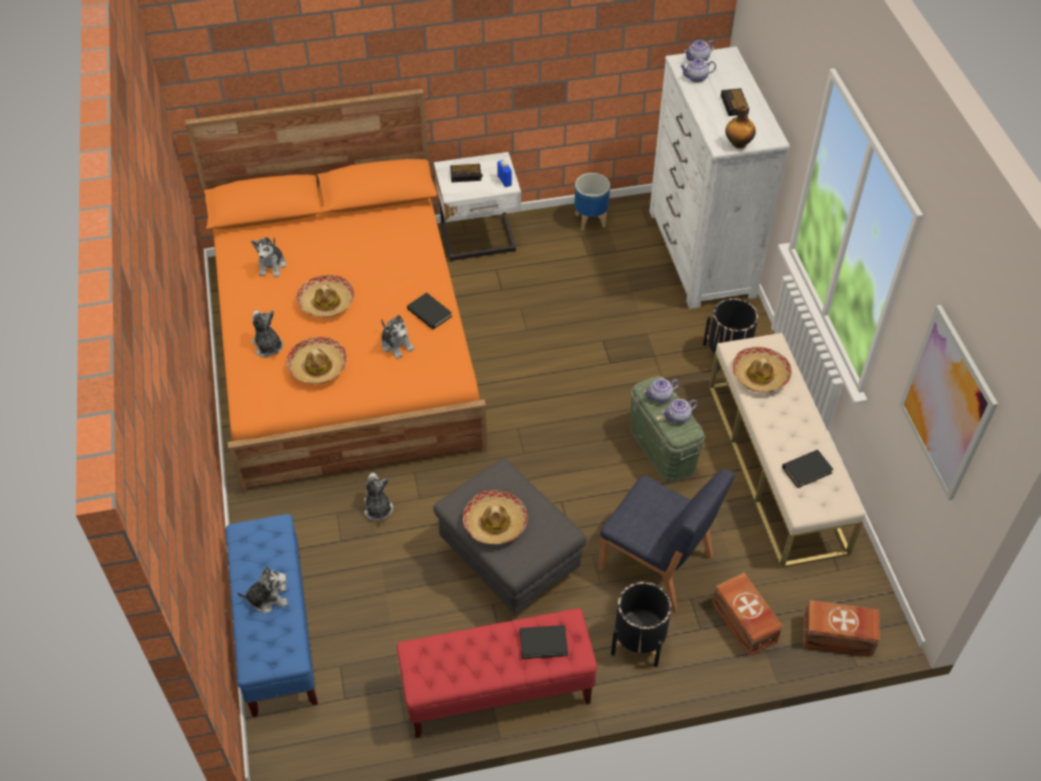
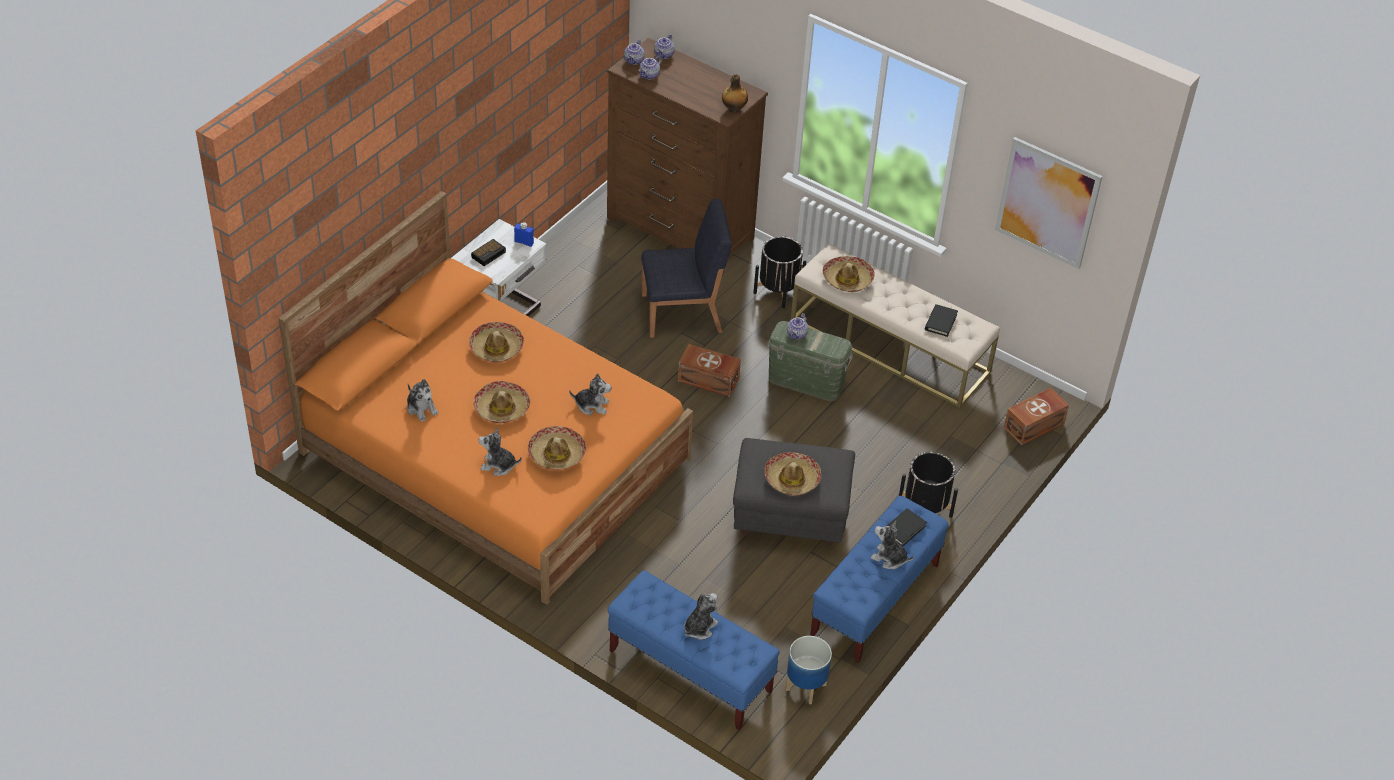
camera: 45 degrees left, 5 degrees down
(378, 509) = (660, 547): plush toy -> plush toy (889, 558)
(383, 252) = (496, 347): none -> hat
(429, 313) = (588, 369): black book -> none
(497, 691) = (874, 600): red bench -> blue bench
(591, 220) = (570, 249): planter -> planter (806, 686)
(657, 563) = (883, 455): blue chair -> blue chair (683, 313)
(678, 417) = (823, 340): teapot -> teapot (664, 55)
(701, 253) = (680, 229): white dresser -> brown dresser
(734, 105) = (699, 82): alarm clock -> none
(743, 623) = (974, 455): brown storage box -> brown storage box (709, 380)

